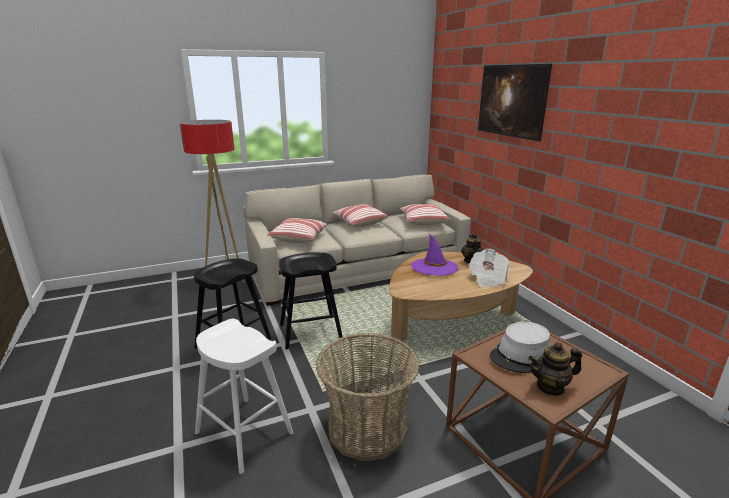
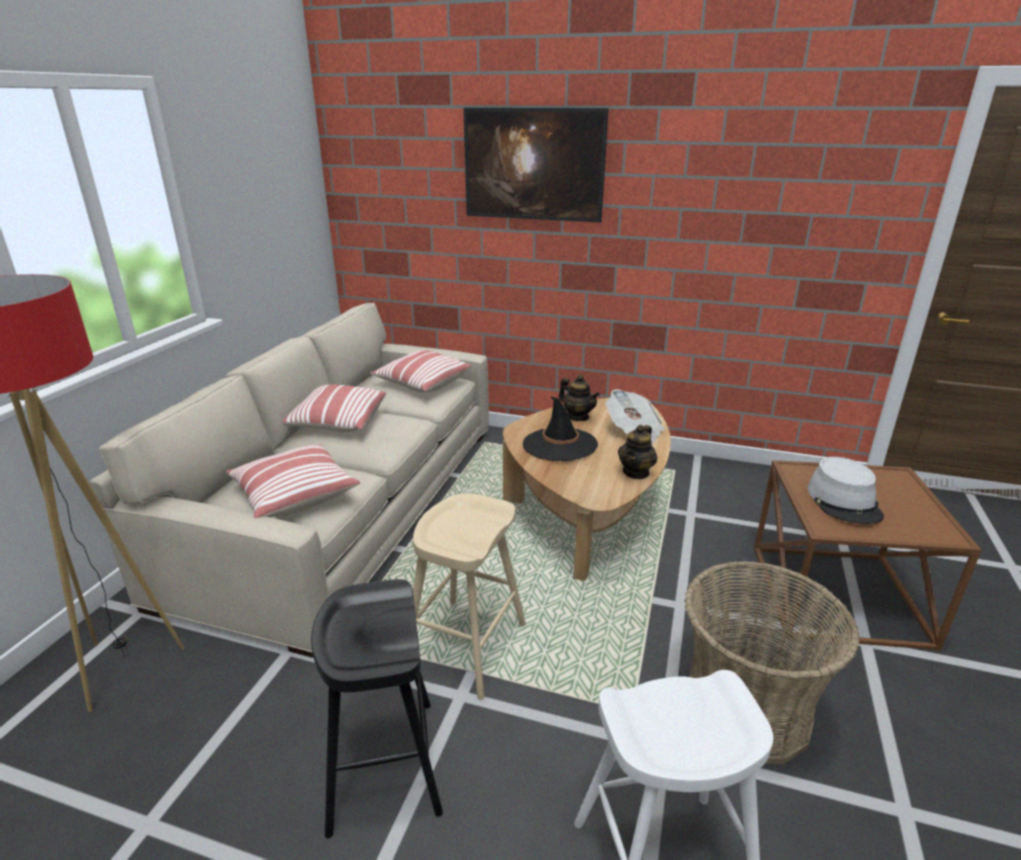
camera: 50 degrees left, 5 degrees up
(310, 332) = (465, 647): black stool -> beige stool
(434, 267) = (559, 445): purple hat -> black hat
(550, 387) = (914, 517): teapot -> teapot (636, 472)

